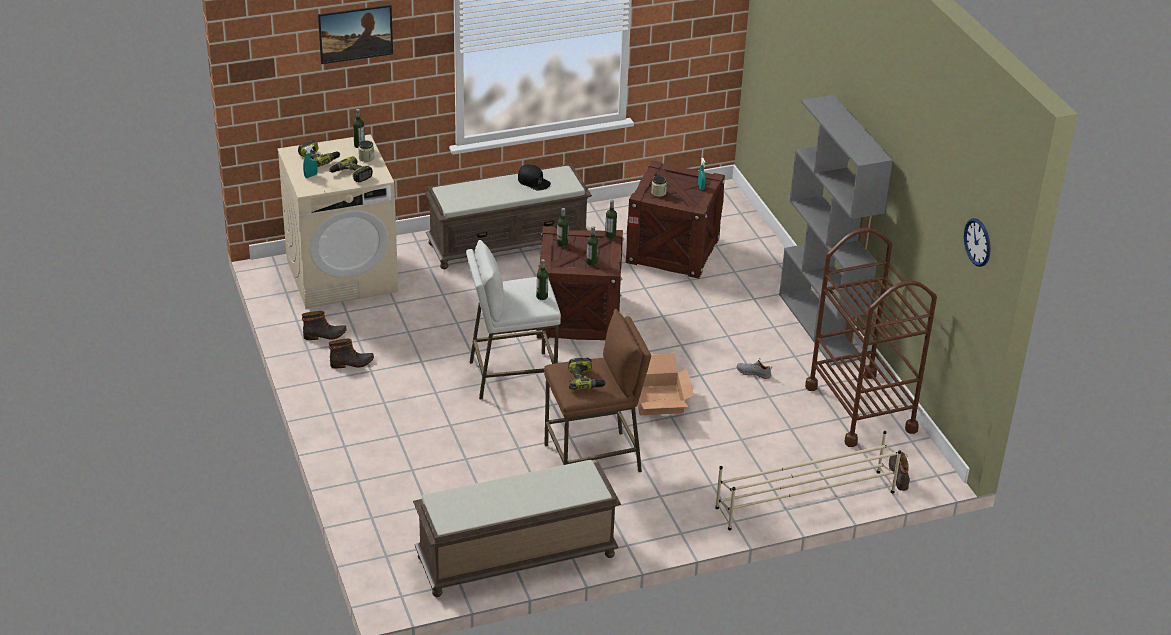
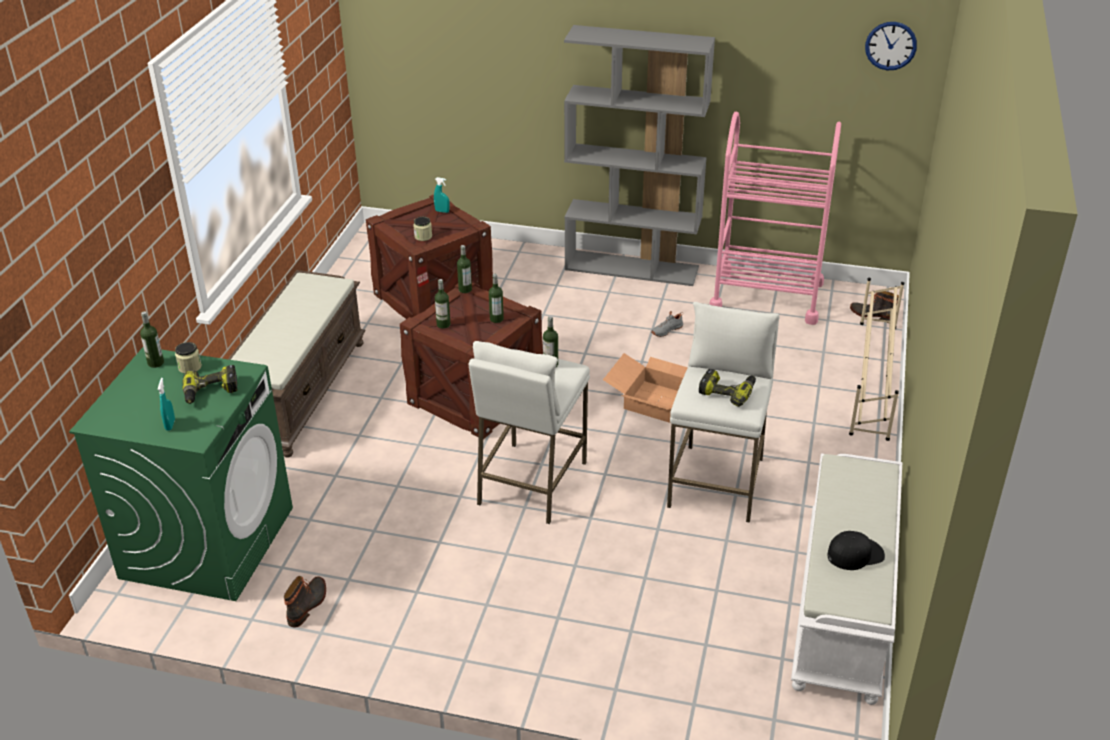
camera: 55 degrees left, 0 degrees up
(319, 158) = (141, 404): power drill -> none
(342, 275) = (208, 542): beige washing machine -> green washing machine
(352, 363) = (386, 602): boot -> none
(356, 46) = (96, 229): picture -> none
(515, 558) = (843, 607): brown bench -> white bench
(533, 181) = (298, 303): black cap -> black cap (855, 554)
(593, 458) = (717, 482): brown stool -> white stool
(860, 408) = (766, 296): brown cart -> pink cart

